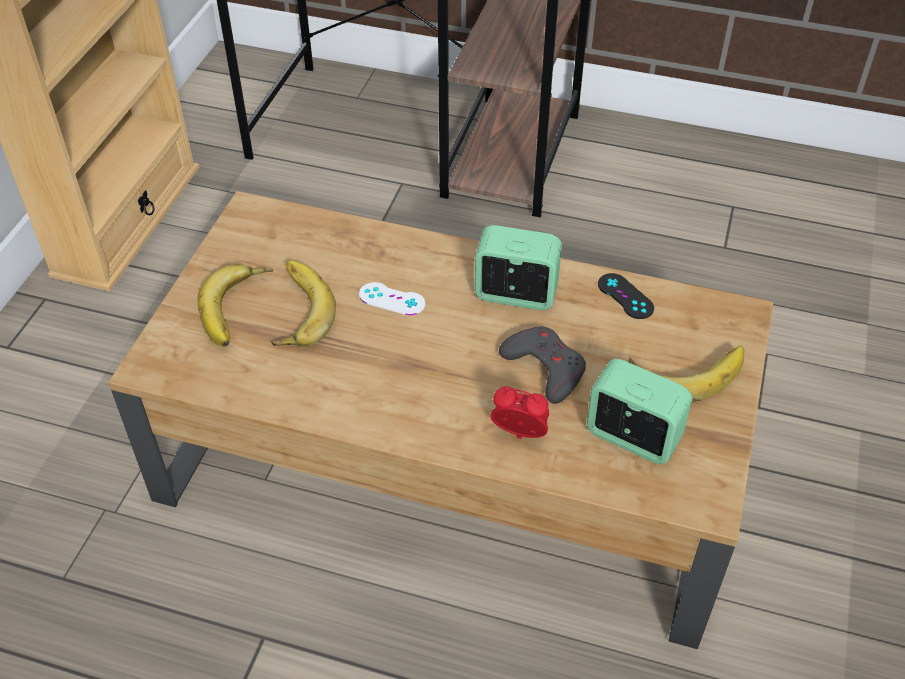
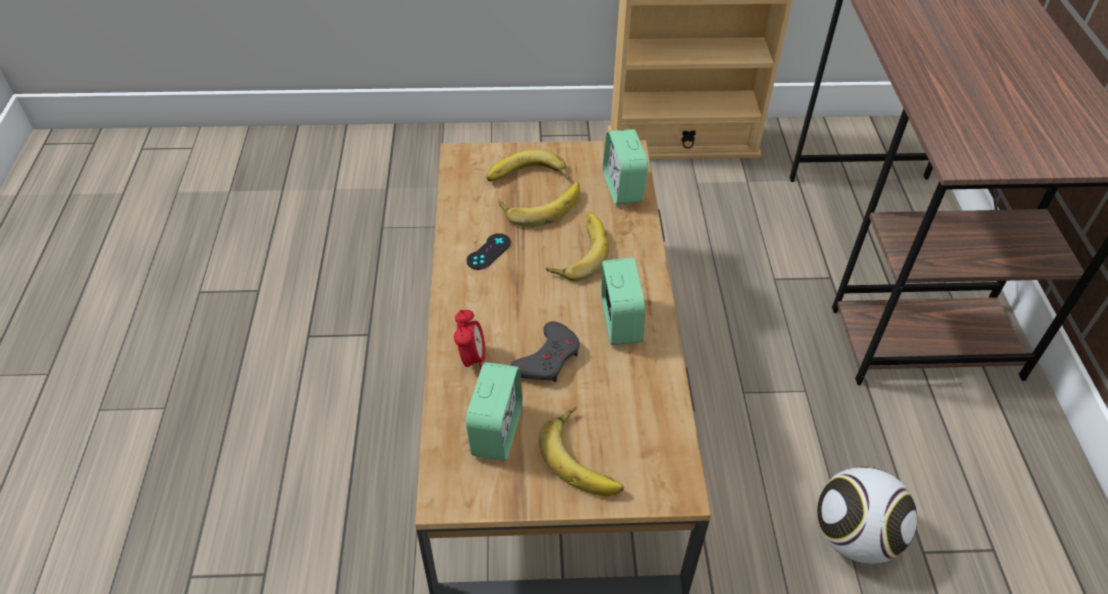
camera: 70 degrees right, 0 degrees up
(308, 232) = (622, 188): none -> alarm clock
(392, 299) = (577, 251): white game controller -> banana
(625, 296) = (656, 396): black game controller -> black game controller (488, 252)
(699, 283) = (854, 536): none -> football

